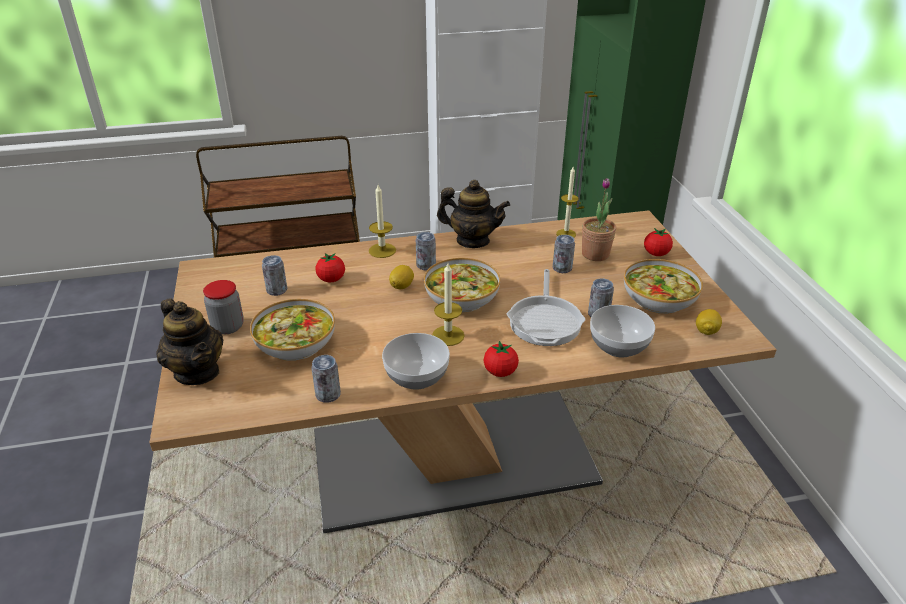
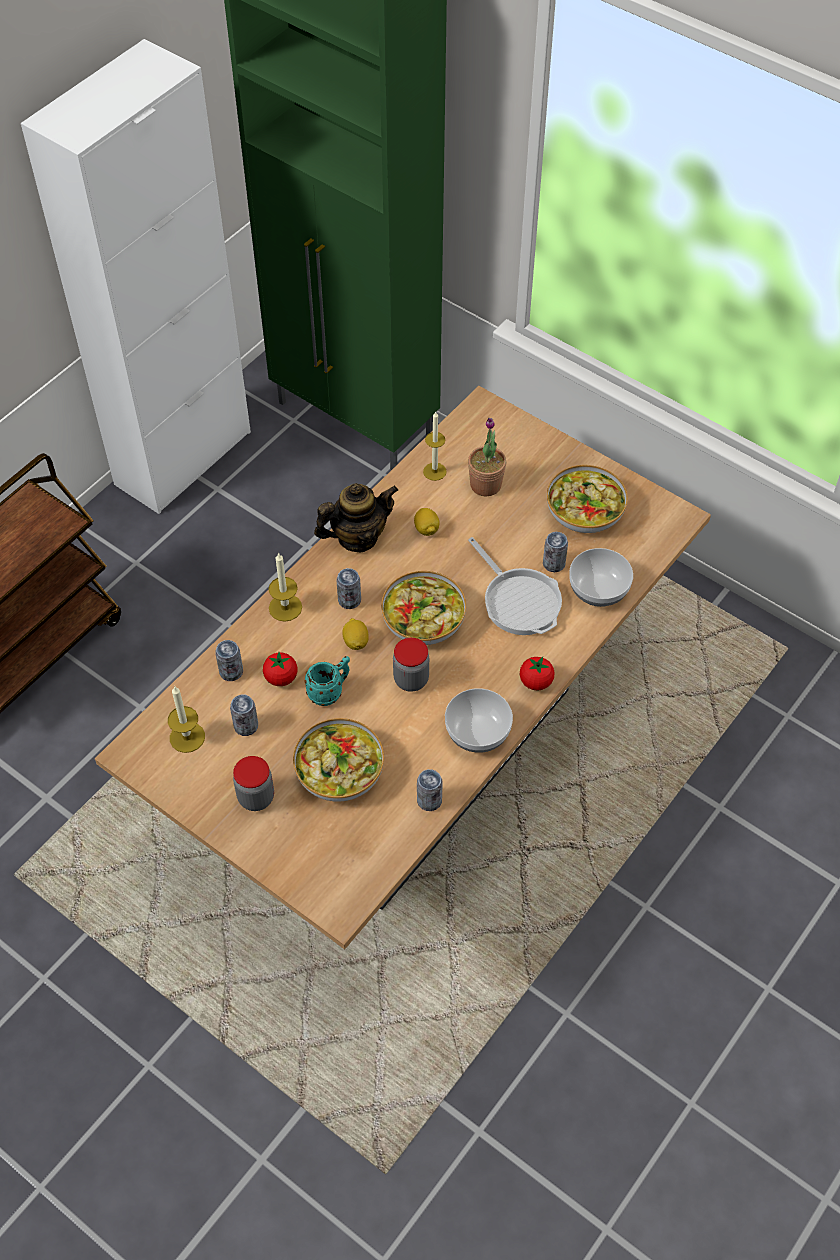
camera: 40 degrees left, 20 degrees up
(197, 372) = (294, 859): teapot -> none
(350, 301) = (330, 691): none -> turquoise mug
(410, 322) = (411, 679): none -> jar
(448, 335) = (457, 672): candle -> candle (187, 737)
(562, 268) = (474, 524): can -> can (231, 672)
(656, 254) = (536, 450): tomato -> none
(706, 331) = (648, 528): lemon -> lemon (426, 529)

